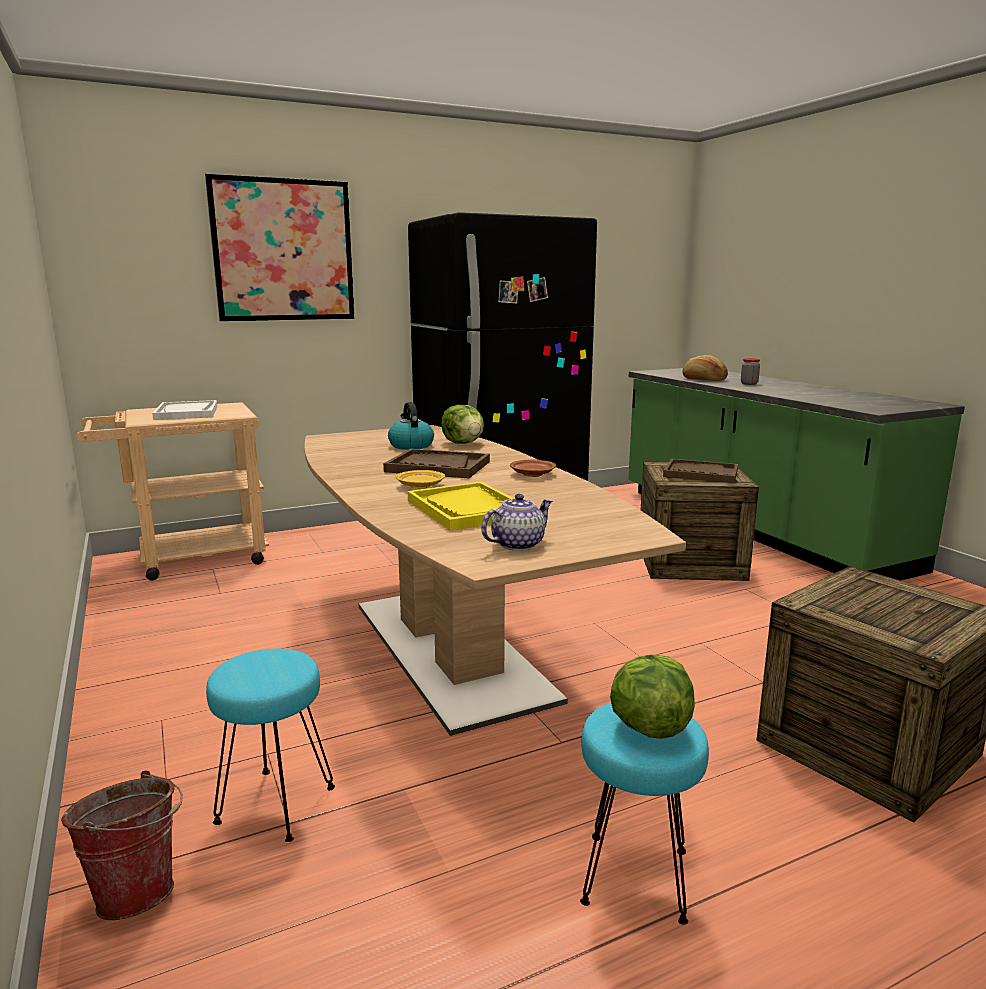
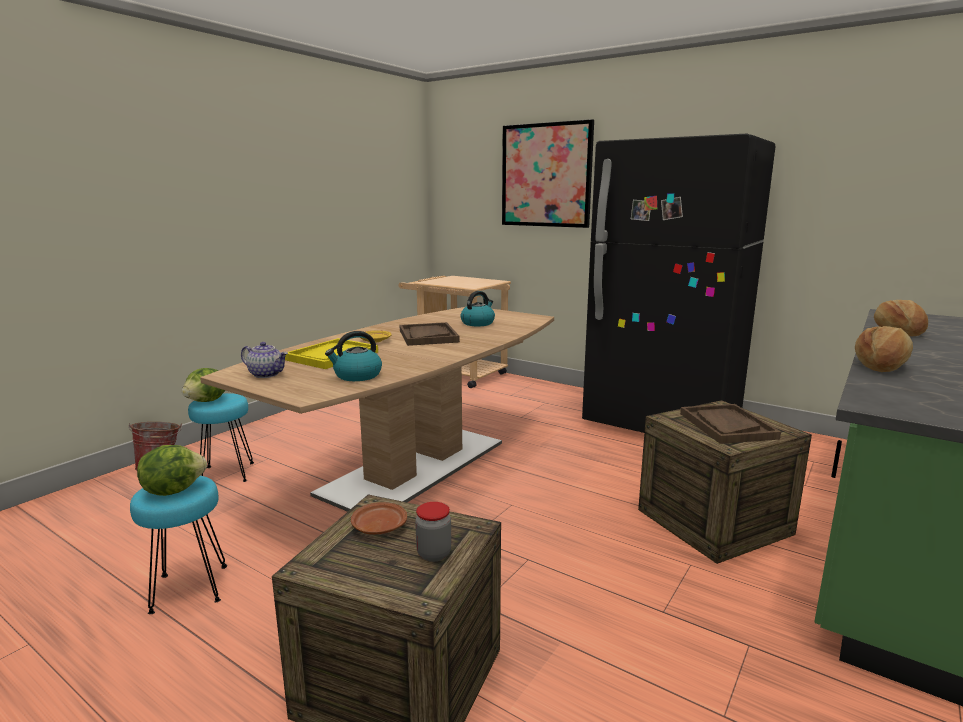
camera: 60 degrees right, 0 degrees up
(187, 413) = (460, 281): white tray -> none
(464, 443) = (506, 330): lettuce -> lettuce (207, 401)
(532, 474) = (437, 354): brown plate -> brown plate (379, 527)
(582, 509) = (357, 376): none -> kettle
(749, 384) = (926, 346): jar -> jar (434, 554)
(789, 395) = (882, 365): none -> bread

